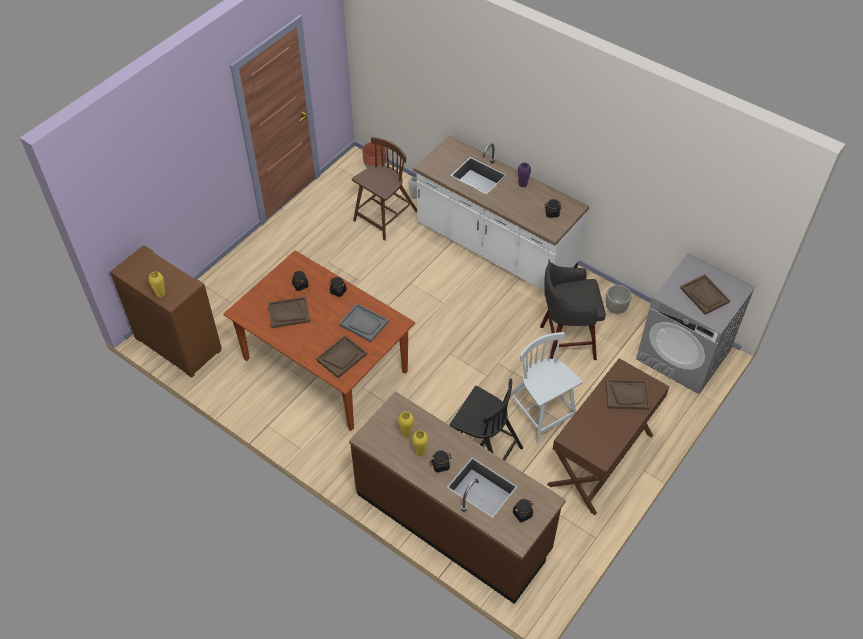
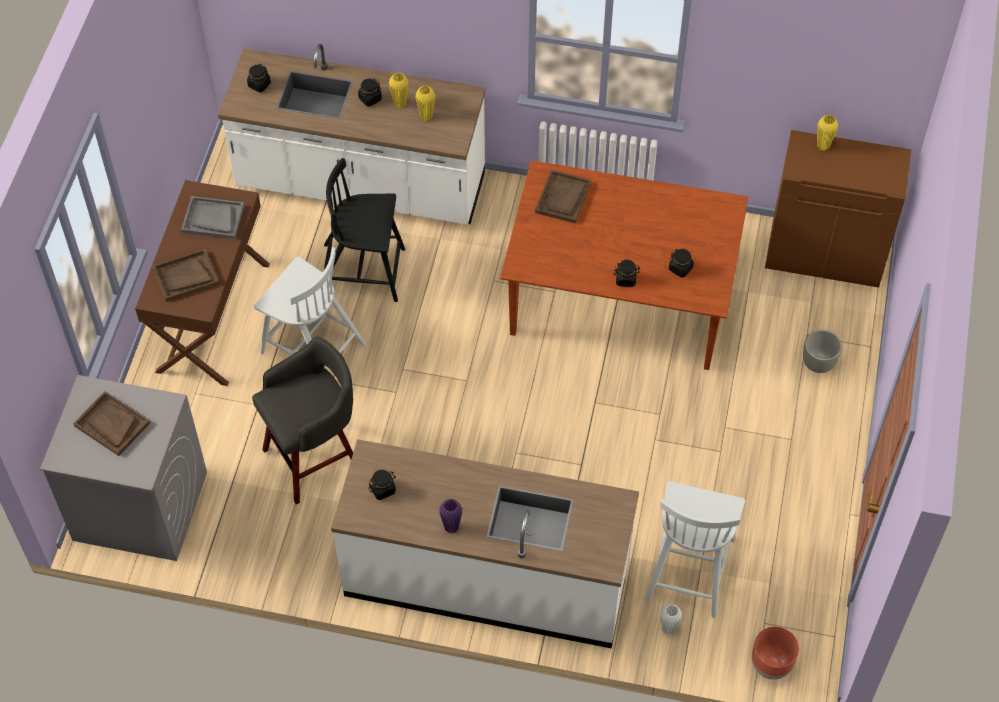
camera: 155 degrees right, 5 degrees up
(289, 313) = (667, 226): brown tray -> none
(364, 323) = (564, 249): grey tray -> grey tray (213, 219)
(385, 217) = (690, 567): brown chair -> white chair
(453, 522) = (360, 185): brown counter -> white counter
(615, 308) = (260, 545): grey planter -> grey planter (818, 364)

